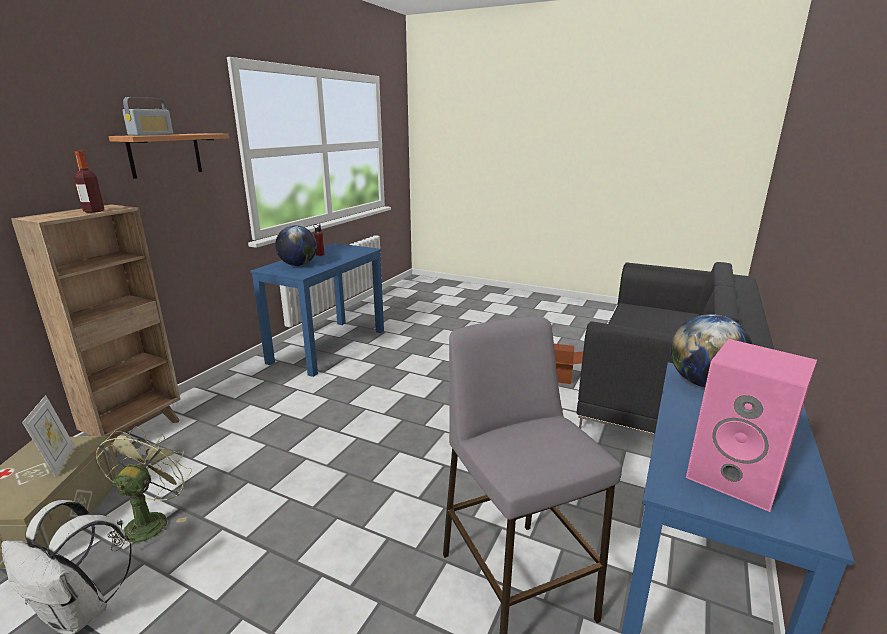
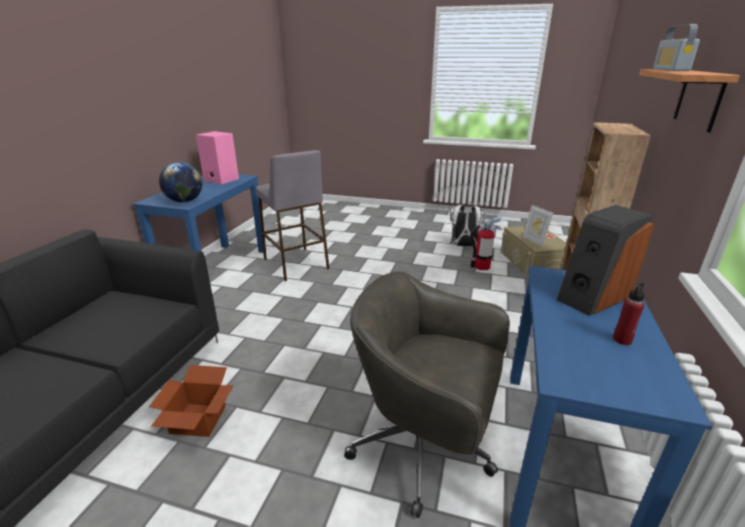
camera: 170 degrees right, 5 degrees up
(94, 211) = (613, 128): bottle -> none
(150, 520) = (481, 266): green fan -> fire extinguisher
(298, 265) = (593, 297): globe -> speaker
(406, 353) = (424, 448): none -> grey office chair

